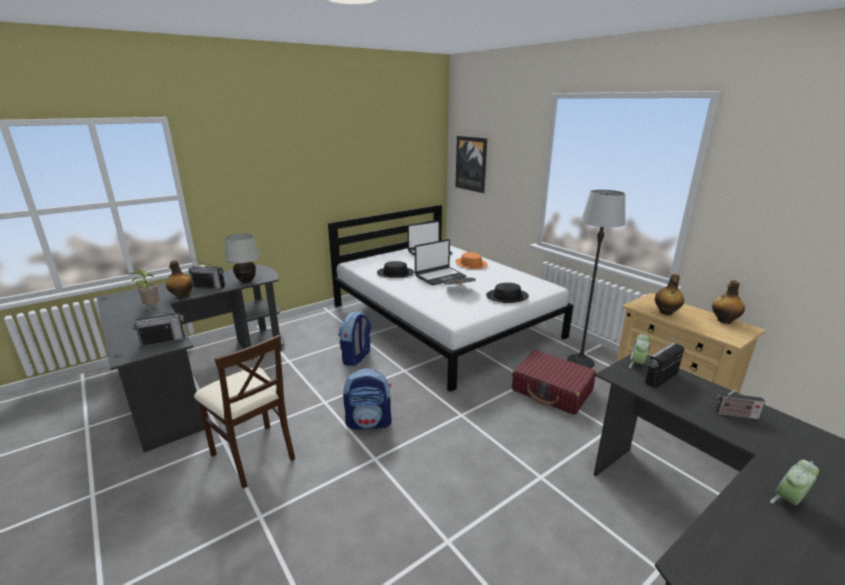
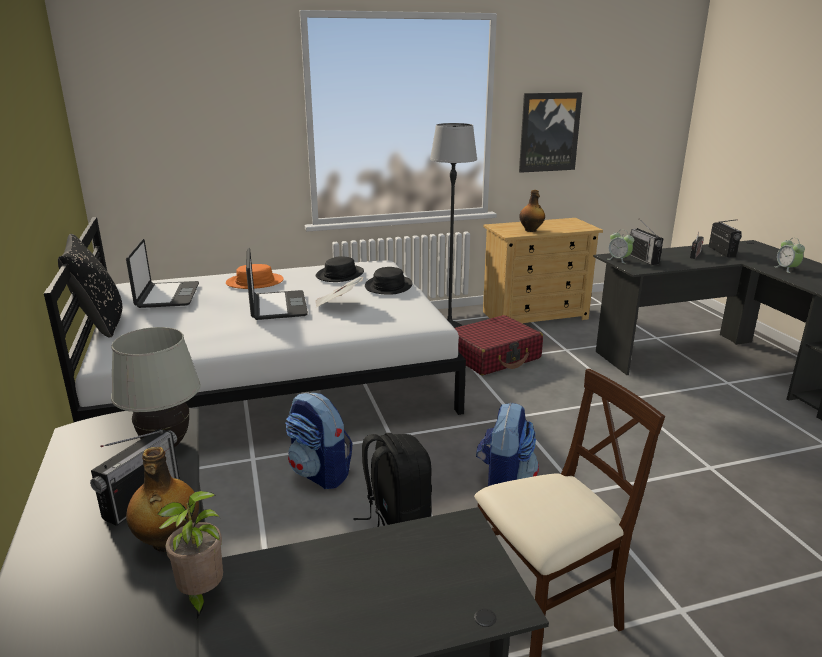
camera: 70 degrees left, 0 degrees up
(163, 341) = (442, 549): radio -> radio (721, 252)
(322, 389) = (396, 521): none -> black backpack
(389, 251) = (100, 323): none -> black pillow
(395, 273) = (219, 332): black hat -> black hat (340, 274)
(471, 164) = (146, 130): picture -> picture (549, 132)
(723, 321) = (555, 221): bottle -> none

